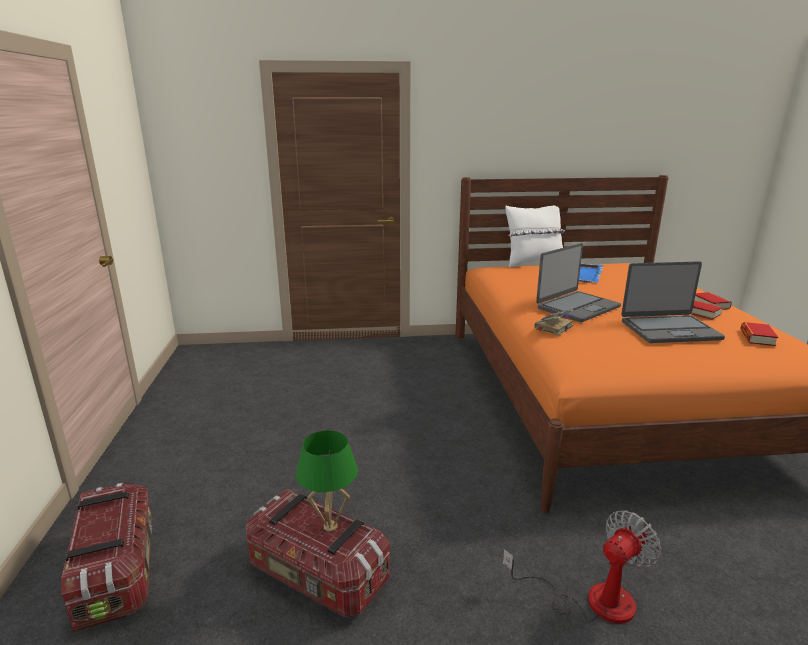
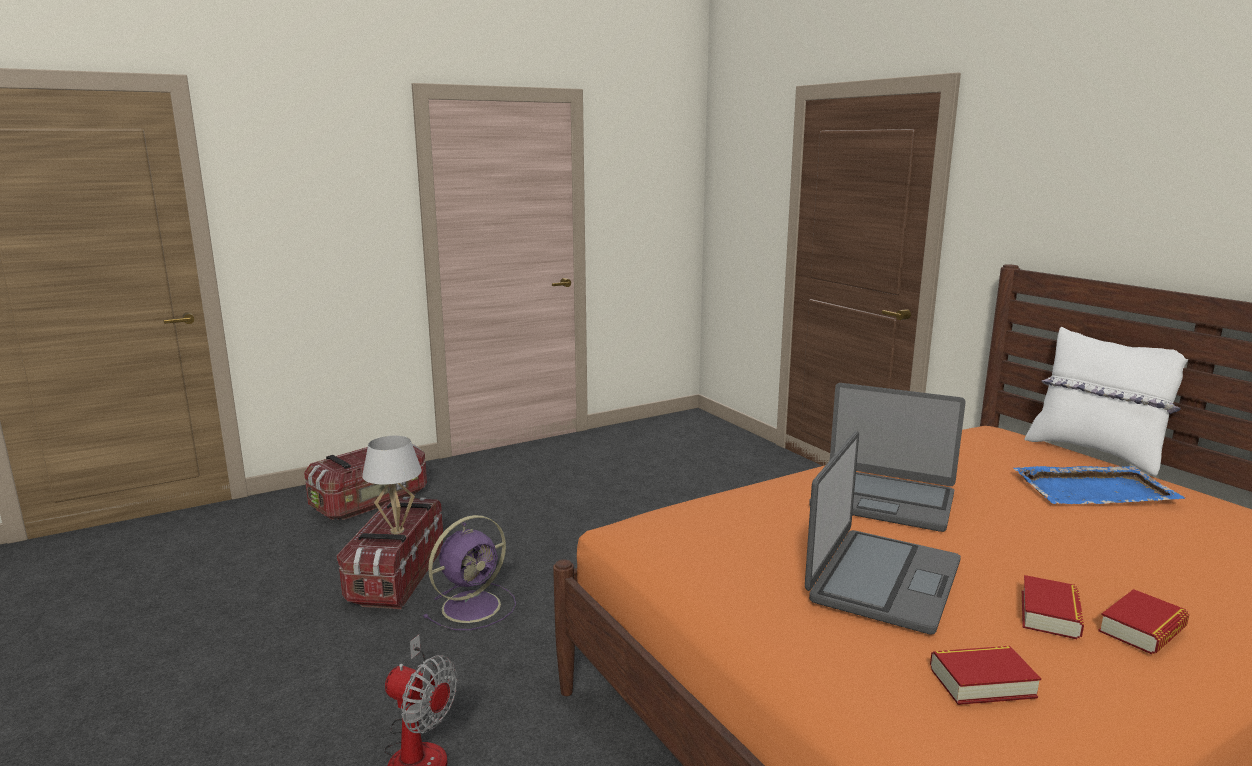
camera: 65 degrees right, 5 degrees down
(330, 526) = (397, 531): green table lamp -> white table lamp
(406, 532) = (473, 605): none -> purple fan
(553, 327) = (764, 492): book -> none
(669, 330) = (882, 580): laptop -> laptop turned 120 degrees counterclockwise

